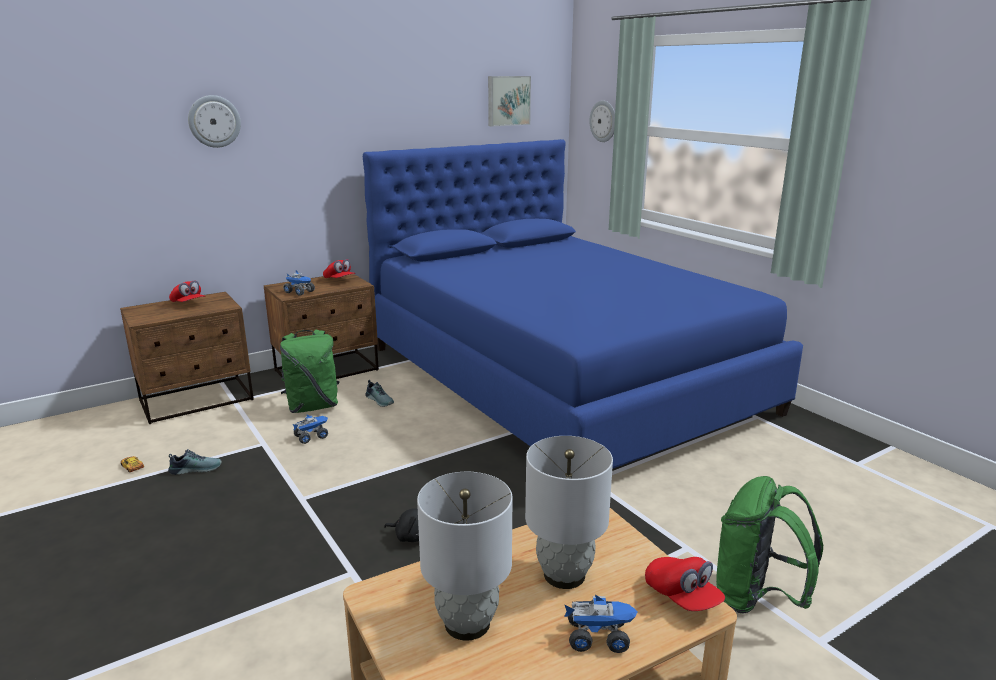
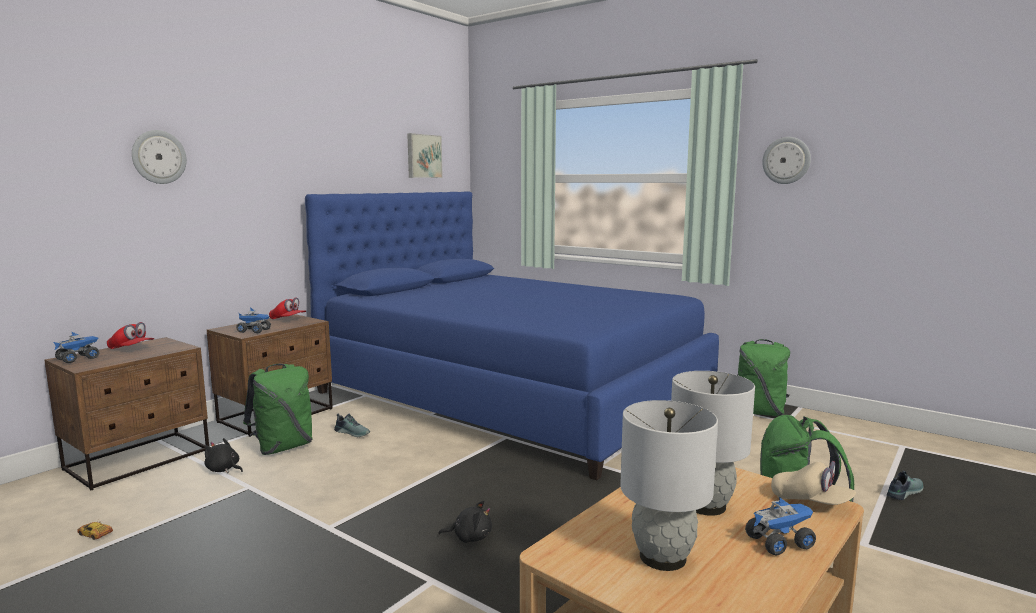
camera: 20 degrees left, 10 degrees down
(196, 468) = (182, 522): shoe -> shoe (903, 492)
(254, 422) = (224, 469): none -> black plush toy
(311, 437) = (301, 473): toy truck -> toy truck (78, 359)
(603, 121) = (506, 174): wall clock -> wall clock (786, 160)
(682, 597) = (810, 502): red cap -> beige cap
(832, 445) = (759, 412): none -> green backpack

